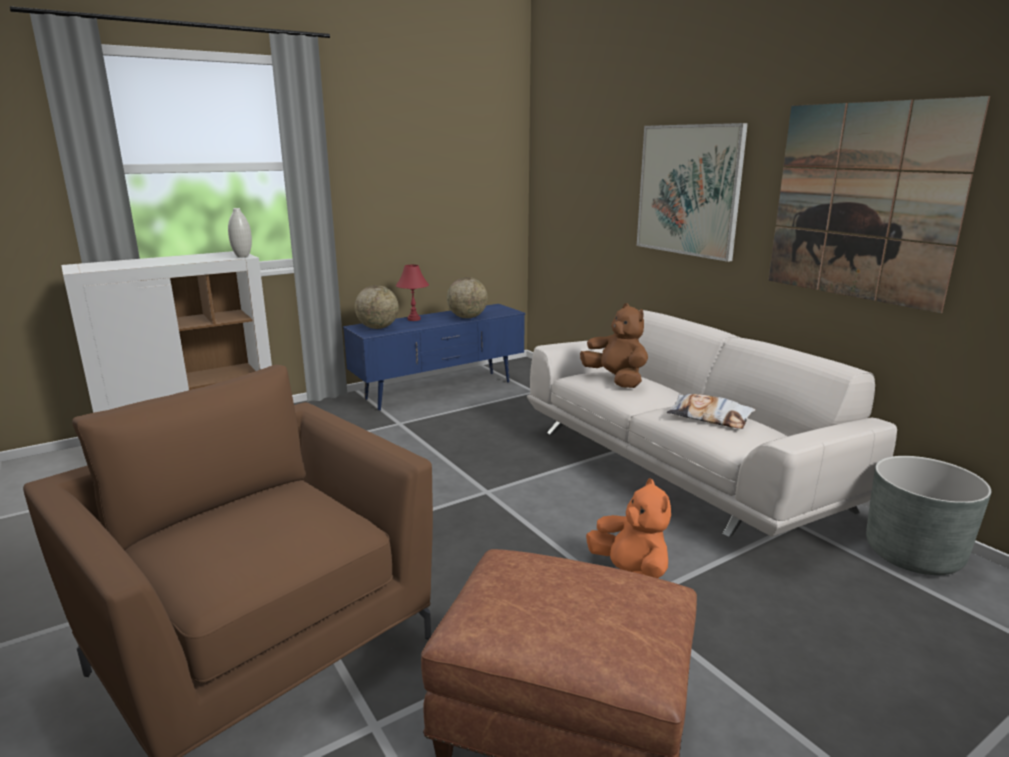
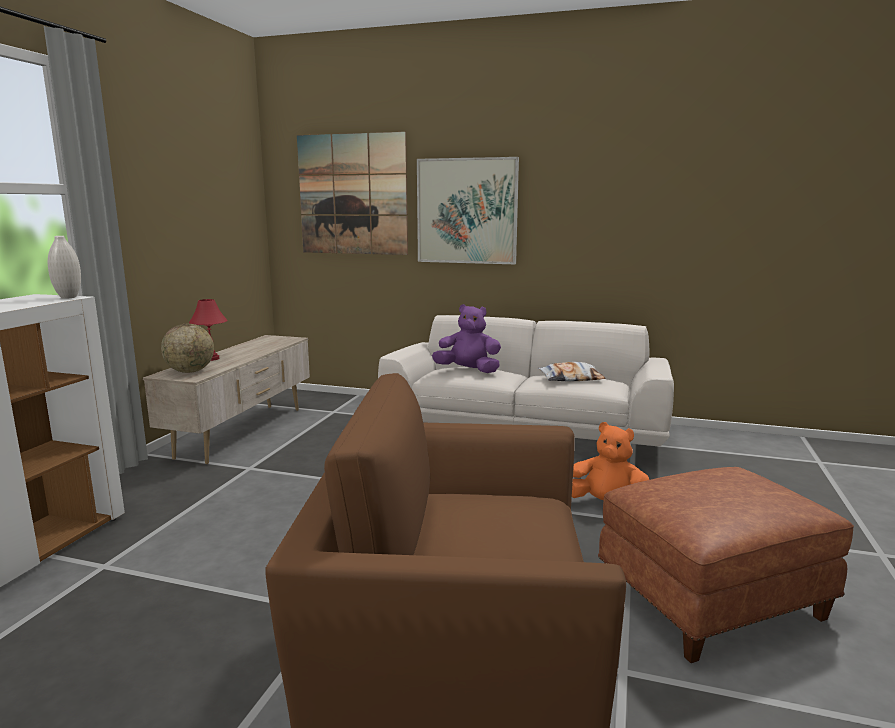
camera: 40 degrees left, 5 degrees down
(440, 391) = (243, 432): blue tv stand -> beige tv stand
(467, 317) = (263, 349): globe -> none
(616, 380) = (468, 371): brown plush toy -> purple plush toy
(863, 202) = (620, 211): picture -> picture (352, 195)
(913, 554) = (702, 438): grey planter -> none

